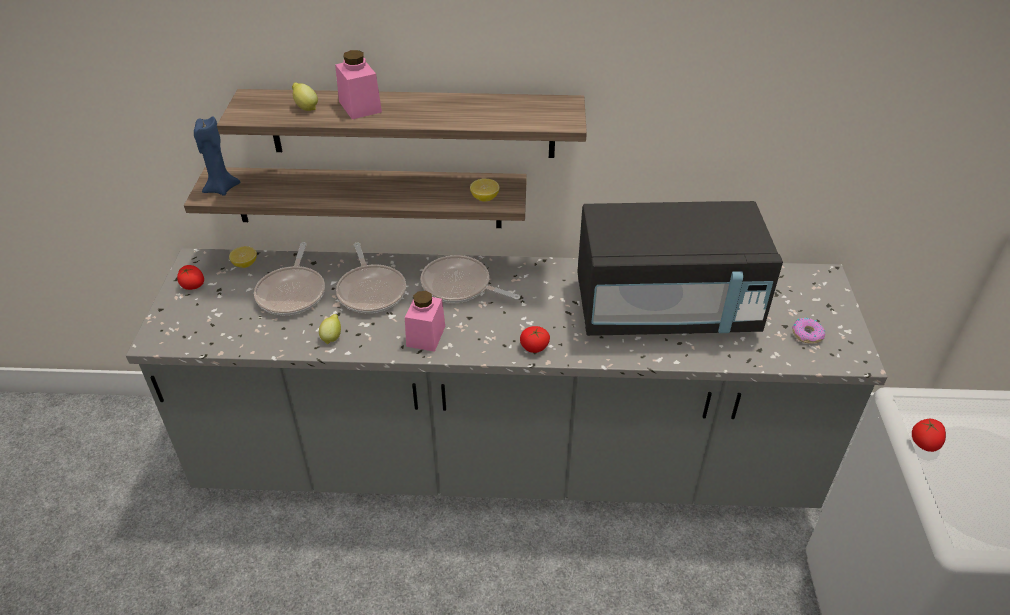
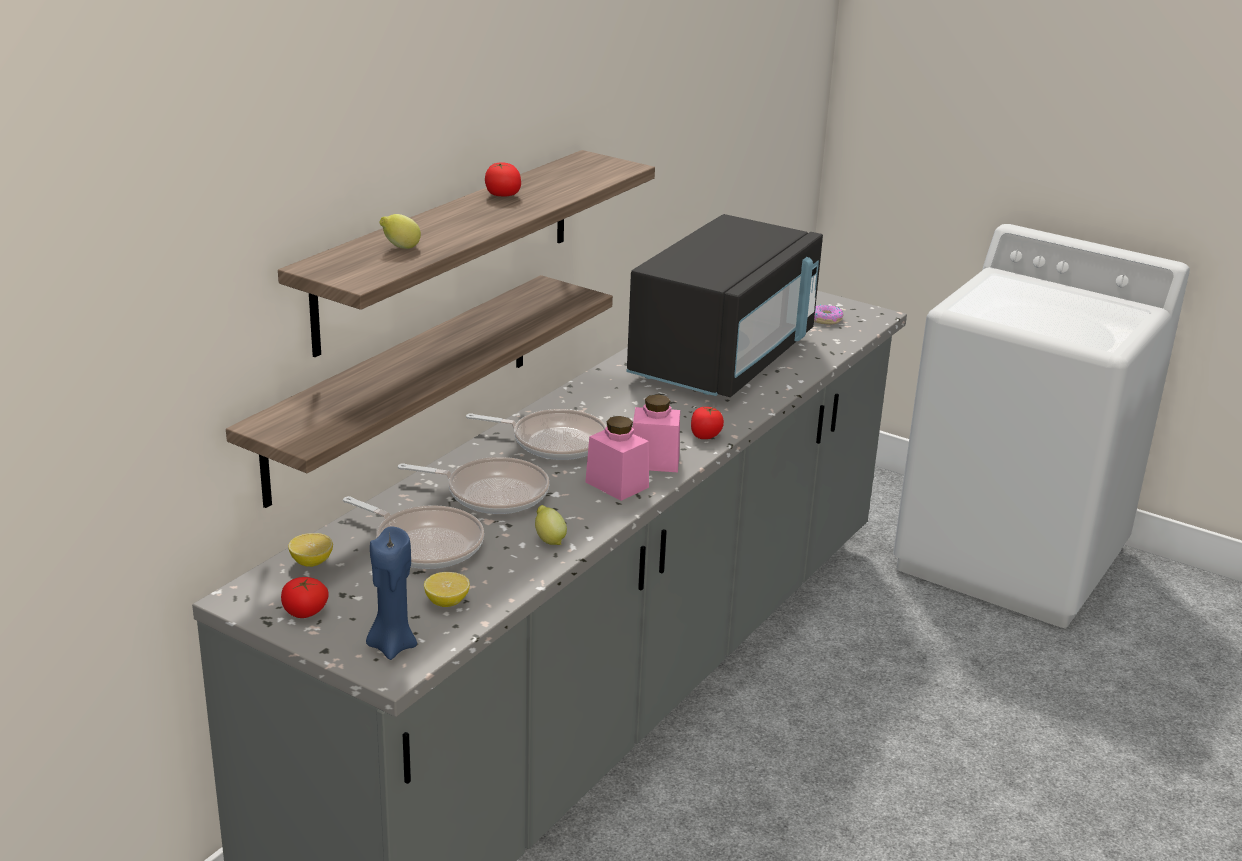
camera: 60 degrees left, 15 degrees down
(221, 188) = (306, 428): blue candle -> blue candle (392, 645)
(360, 107) = (444, 226): pink jar -> pink jar (654, 461)
(459, 286) = (553, 441): frying pan -> frying pan turned 135 degrees counterclockwise
(484, 198) = (559, 303): lemon -> lemon (447, 602)
(924, 443) = (1005, 320): tomato -> tomato (502, 195)

